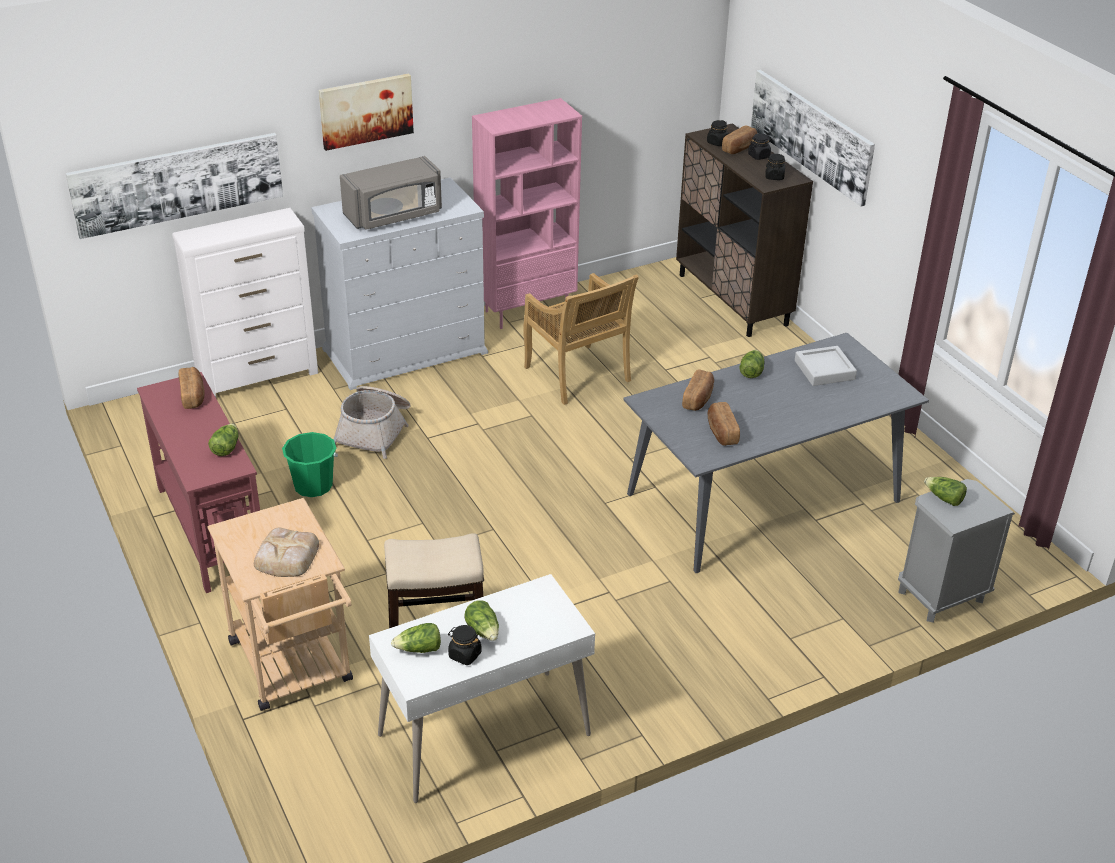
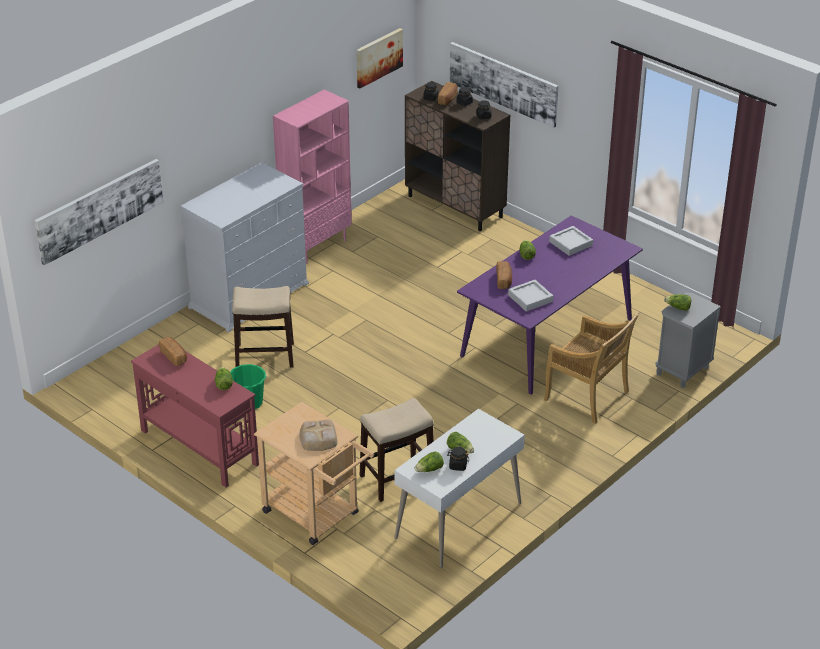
camera: 20 degrees left, 0 degrees up
(259, 377) = (156, 339): white dresser -> none
(366, 110) = (209, 129): picture -> picture (378, 57)
(375, 430) = (265, 355): basket -> stool
(394, 215) = (243, 199): grey microwave -> none
(578, 375) = (380, 285): beige chair -> beige chair (587, 396)
(721, 432) = (530, 298): bread -> grey tray
(763, 497) = (547, 337): grey dining table -> purple dining table

